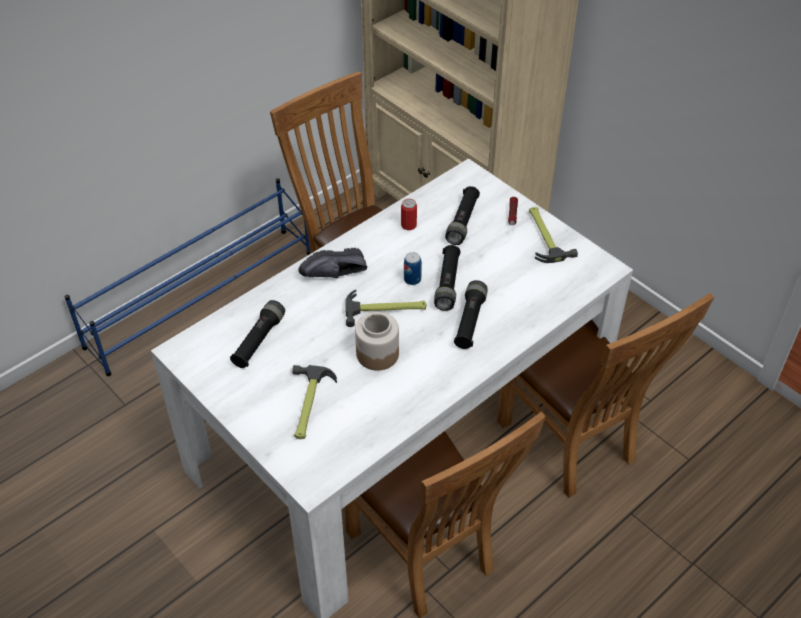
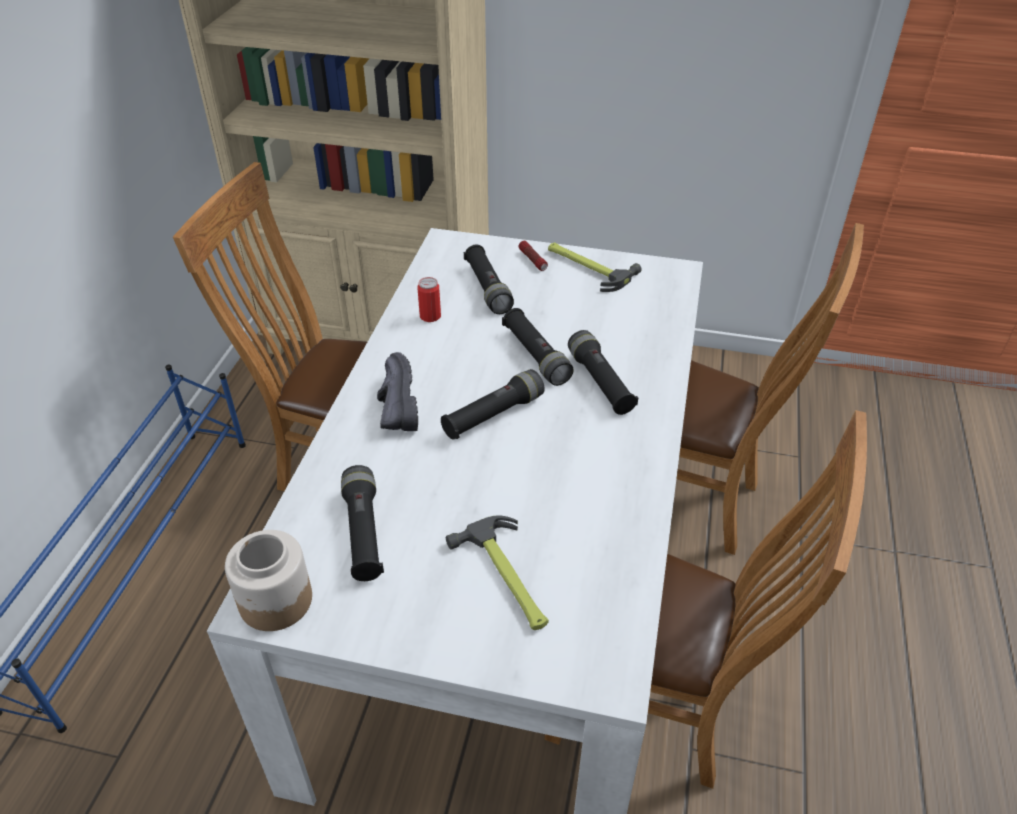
camera: 35 degrees left, 5 degrees down
(336, 275) = (394, 406): black shoe -> black shoe turned 135 degrees clockwise
(377, 354) = (532, 469): jar -> jar (275, 600)
(386, 309) = (493, 415): hammer -> black flashlight
(412, 279) = (491, 369): can -> none

